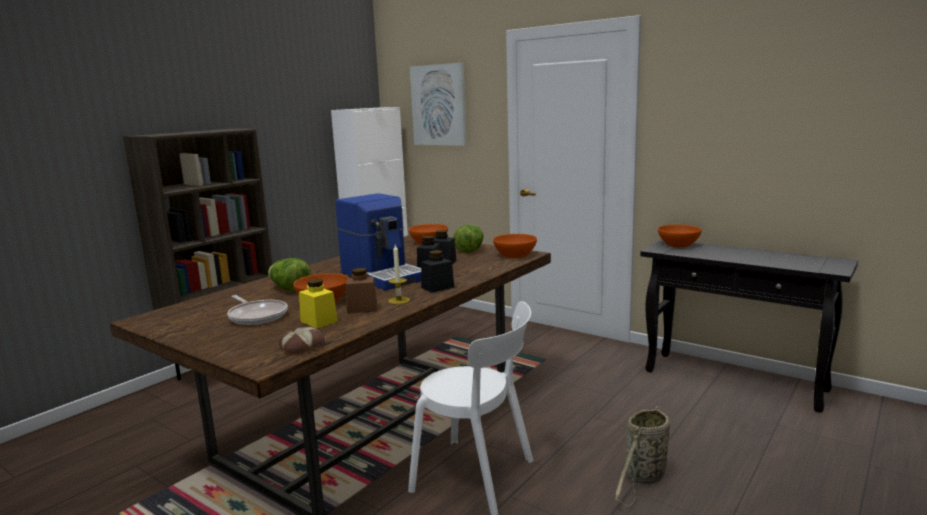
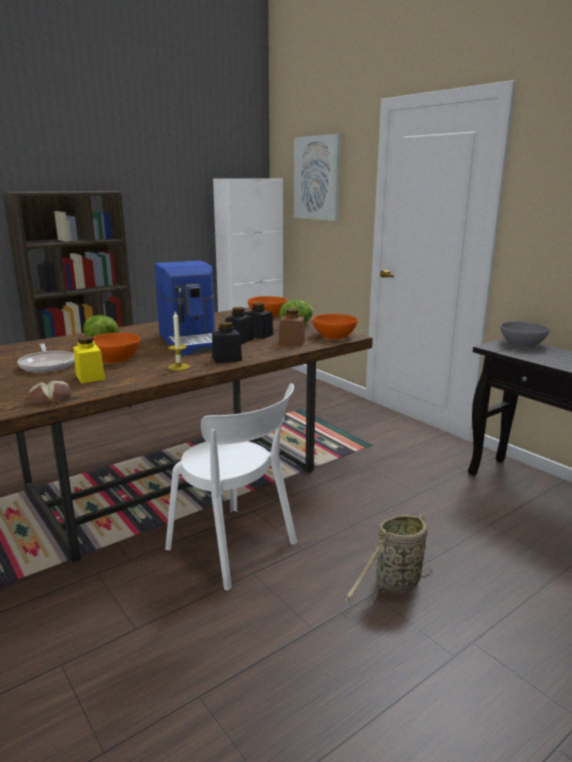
camera: 15 degrees right, 5 degrees up
(362, 308) = (139, 370): brown jar -> brown jar (292, 342)
(678, 244) = (522, 344): orange bowl -> grey bowl

